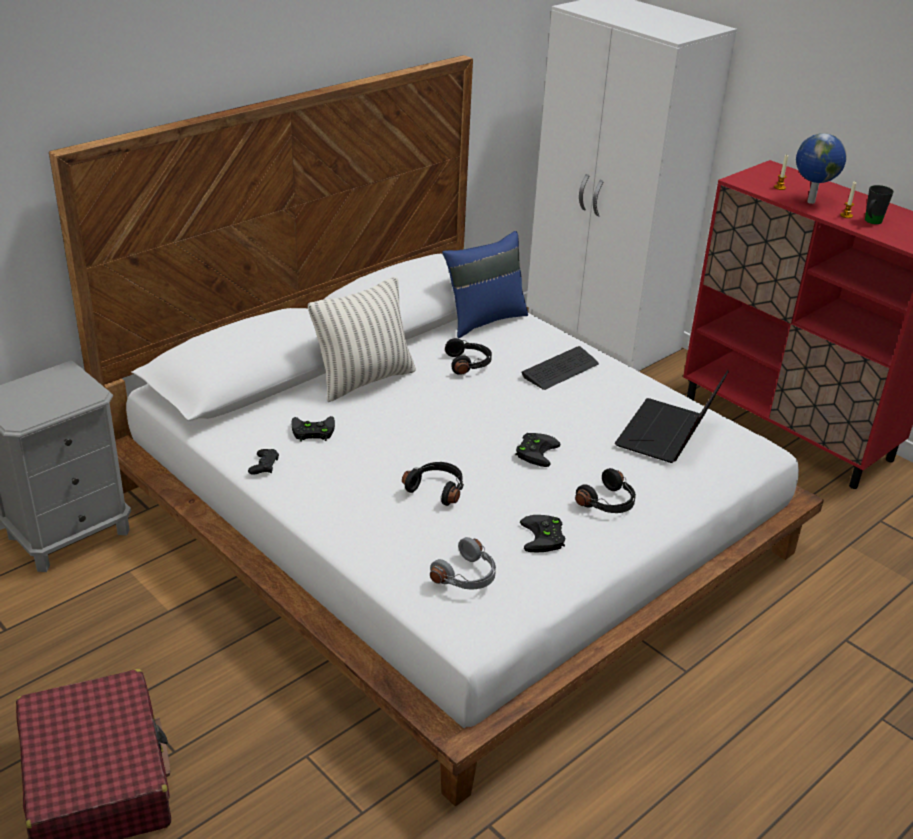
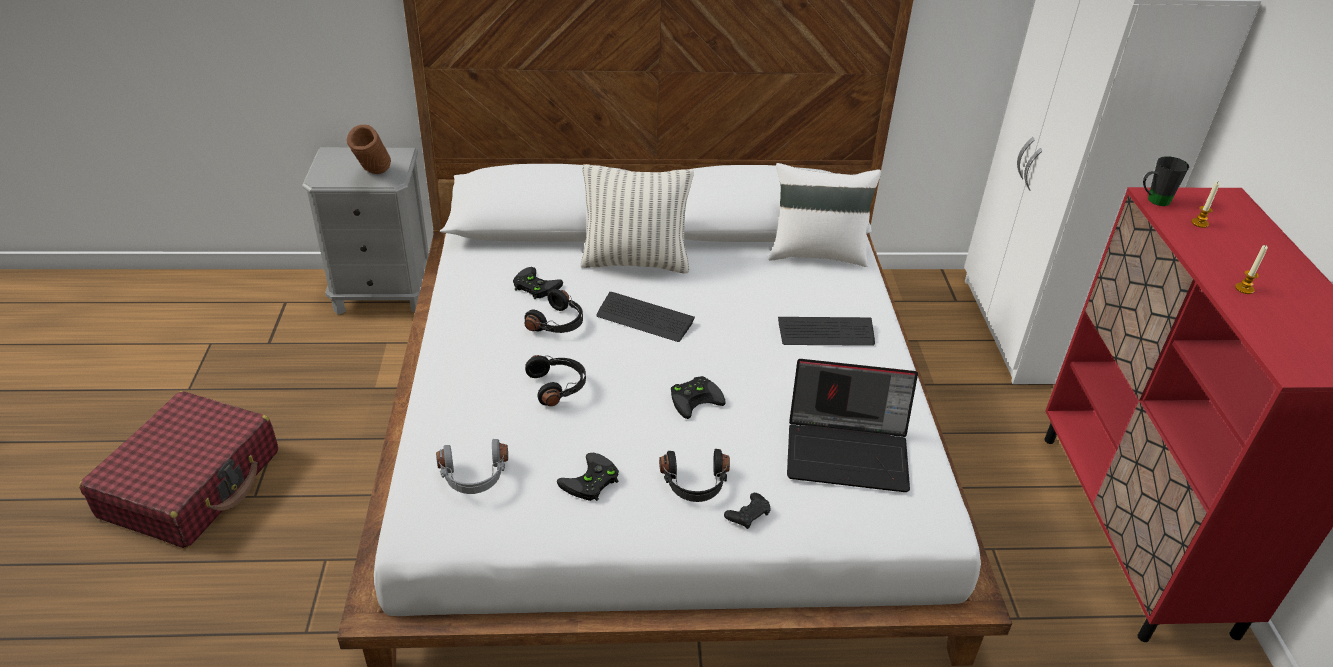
camera: 40 degrees right, 5 degrees up
(70, 398) = (374, 176): none -> brown vase
(264, 466) = (462, 297): black game controller -> black game controller (748, 514)
(430, 415) = (644, 318): none -> keyboard
(469, 364) = (746, 288): black headphones -> black headphones (558, 323)
(484, 320) = (817, 253): blue pillow -> white pillow
(667, 435) = (849, 451): laptop -> laptop turned 150 degrees counterclockwise
(810, 202) = (1216, 254): globe -> none
(871, 222) = (1270, 310): black mug -> black mug (1153, 201)

